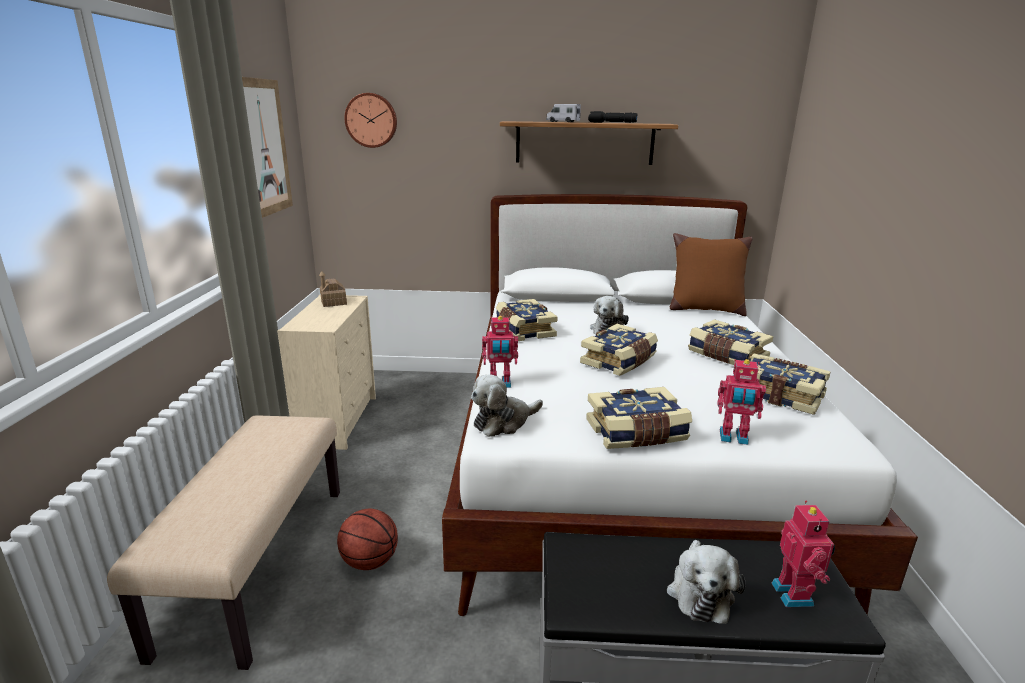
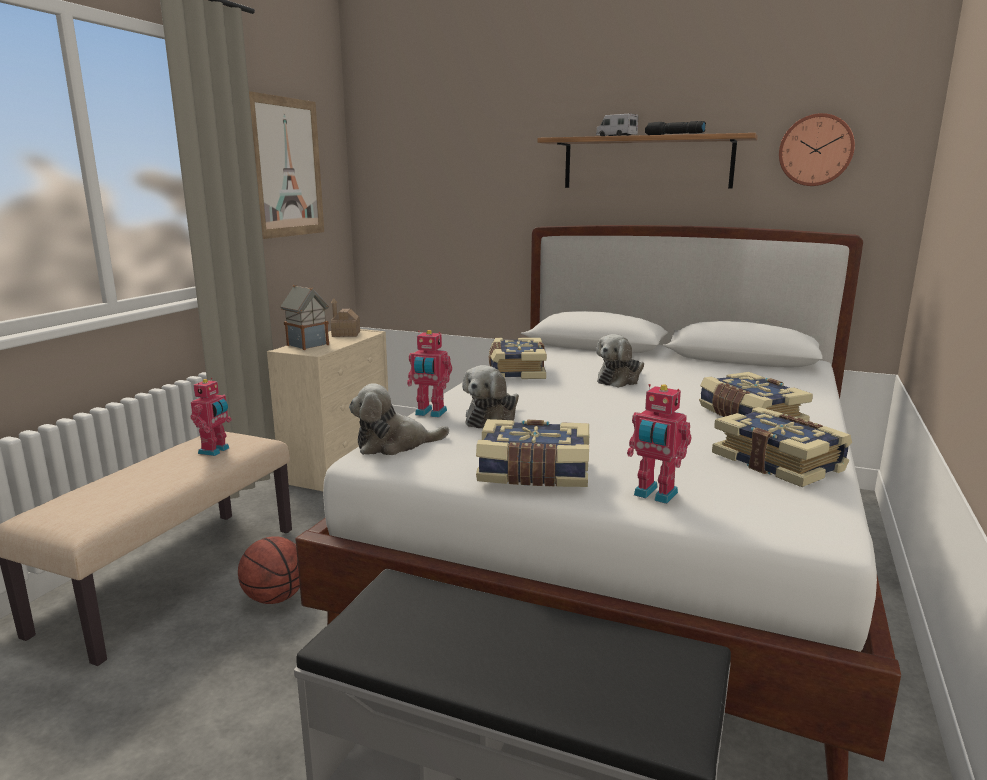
camera: 20 degrees right, 5 degrees down
(309, 319) = (307, 345): none -> toy house
(371, 120) = (414, 144): wall clock -> wall clock (815, 150)
(619, 361) = (595, 407): book -> none
(700, 592) = (506, 661): plush toy -> plush toy (492, 419)
(704, 309) = (776, 371): brown pillow -> none
(795, 594) = (630, 691): toy robot -> toy robot (215, 451)

